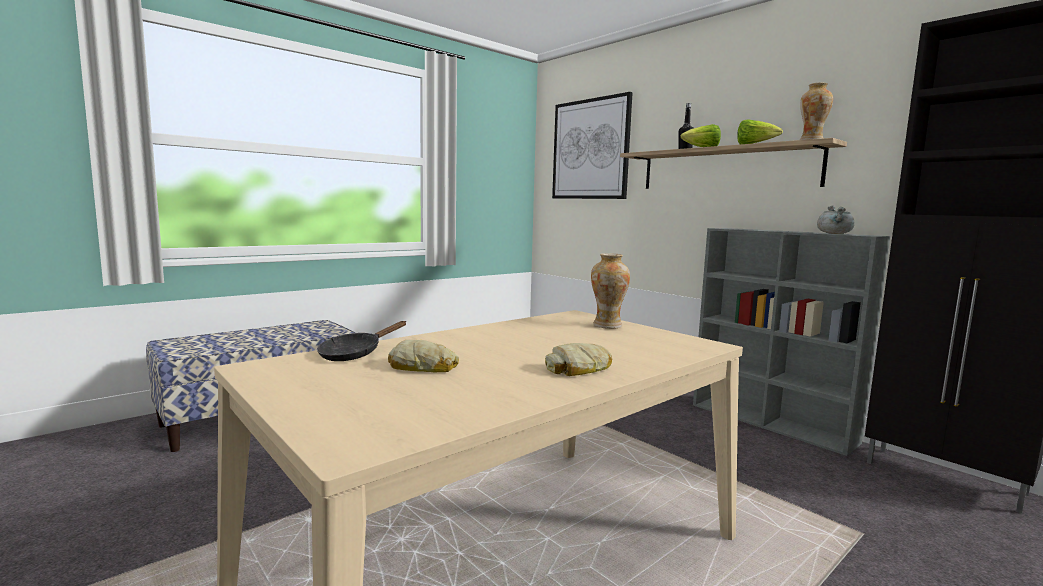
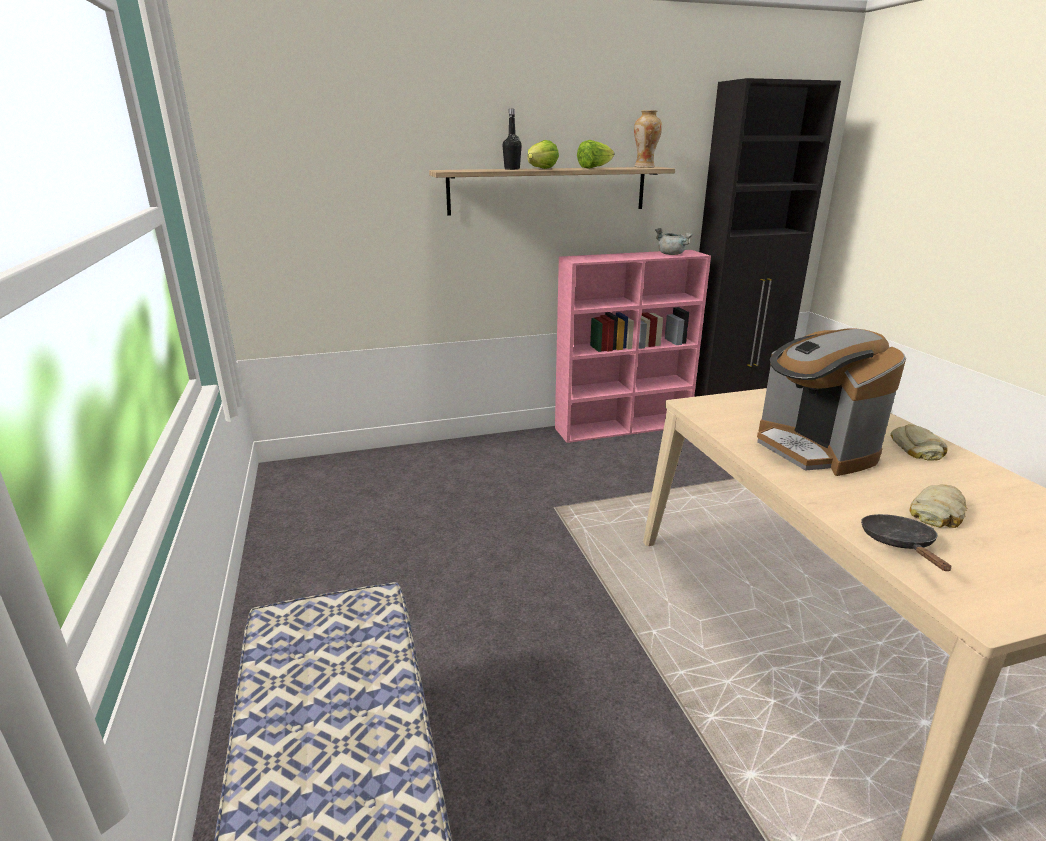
camera: 65 degrees left, 15 degrees up
(355, 354) = (899, 544): black frying pan -> black frying pan turned 150 degrees counterclockwise
(525, 339) = (814, 449): none -> coffee machine
(590, 149) = (337, 156): picture -> none
(607, 325) = (749, 404): vase -> none
(772, 423) = (624, 427): grey bookcase -> pink bookcase

